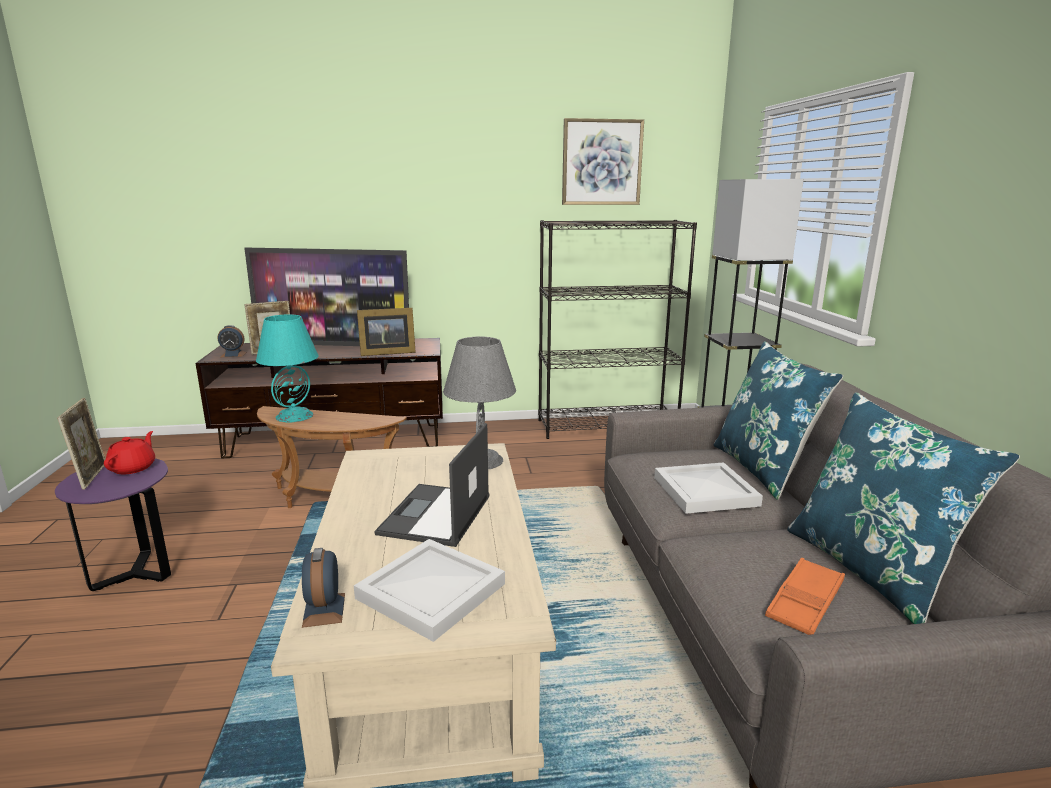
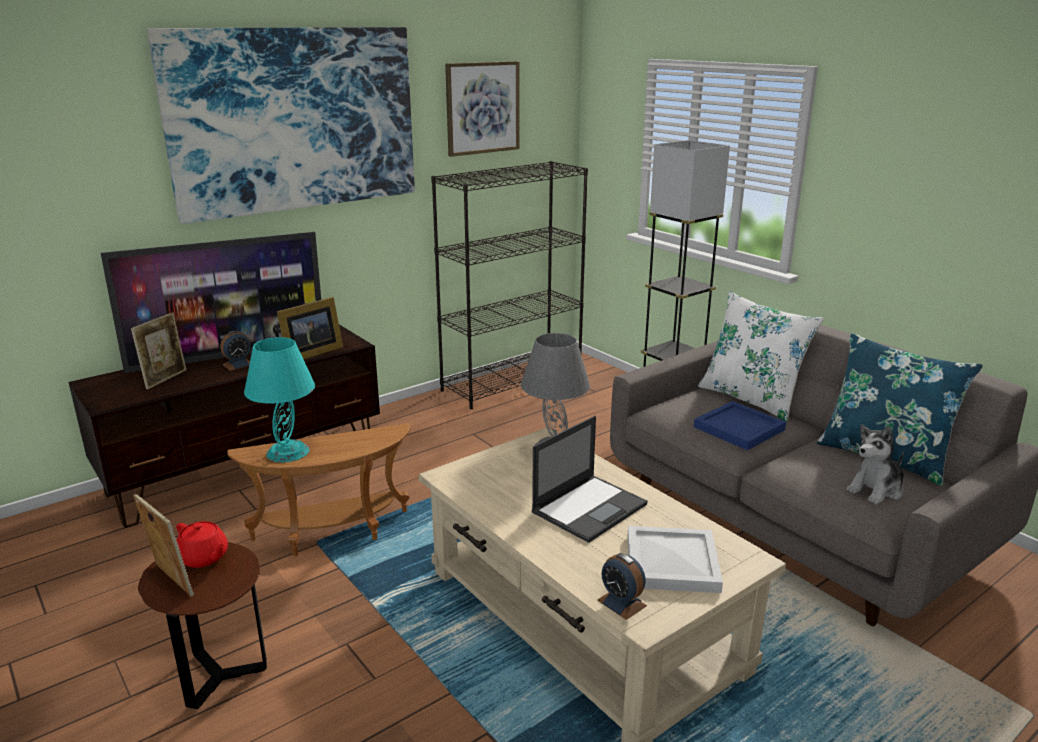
camera: 30 degrees left, 5 degrees up
(133, 468) = (203, 558): red teapot -> red teapot turned 150 degrees clockwise
(135, 574) = (219, 676): purple side table -> brown side table
(233, 354) = (121, 394): alarm clock -> alarm clock (238, 364)
(415, 160) = (295, 120): none -> picture
(435, 515) = (590, 507): laptop -> laptop turned 120 degrees counterclockwise
(704, 492) = (739, 429): white tray -> blue tray
(763, 469) = (751, 398): blue pillow -> white pillow
(805, 602) = (876, 489): orange tray -> plush toy

